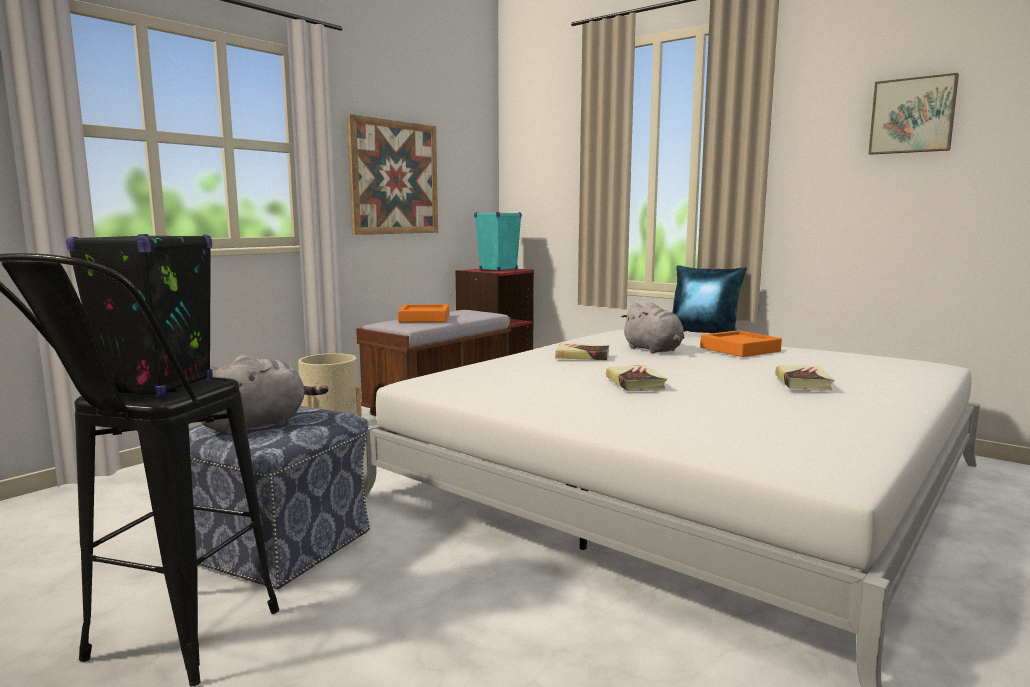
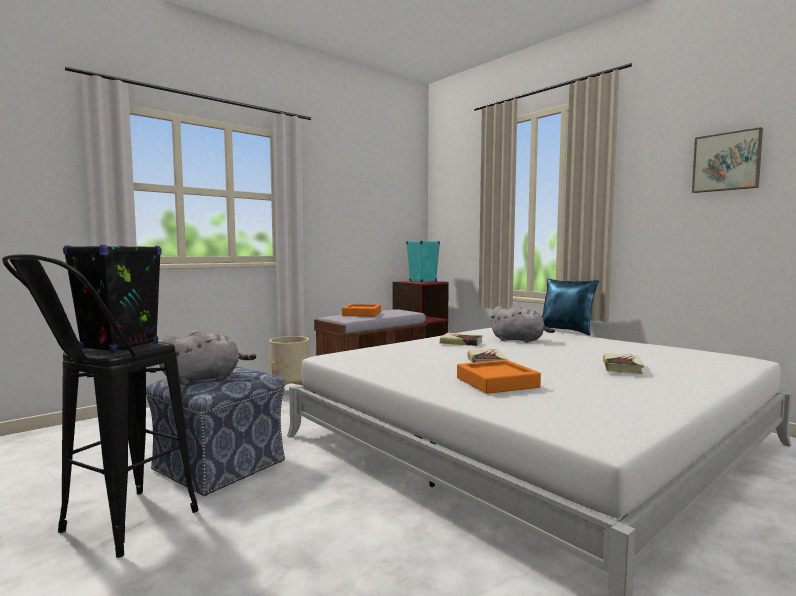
camera: 10 degrees right, 5 degrees down
(394, 178) = (348, 217): picture -> none
(654, 350) = (519, 340): grey plush toy -> grey plush toy turned 45 degrees counterclockwise
(739, 349) = (586, 342): orange tray -> orange tray (497, 382)

